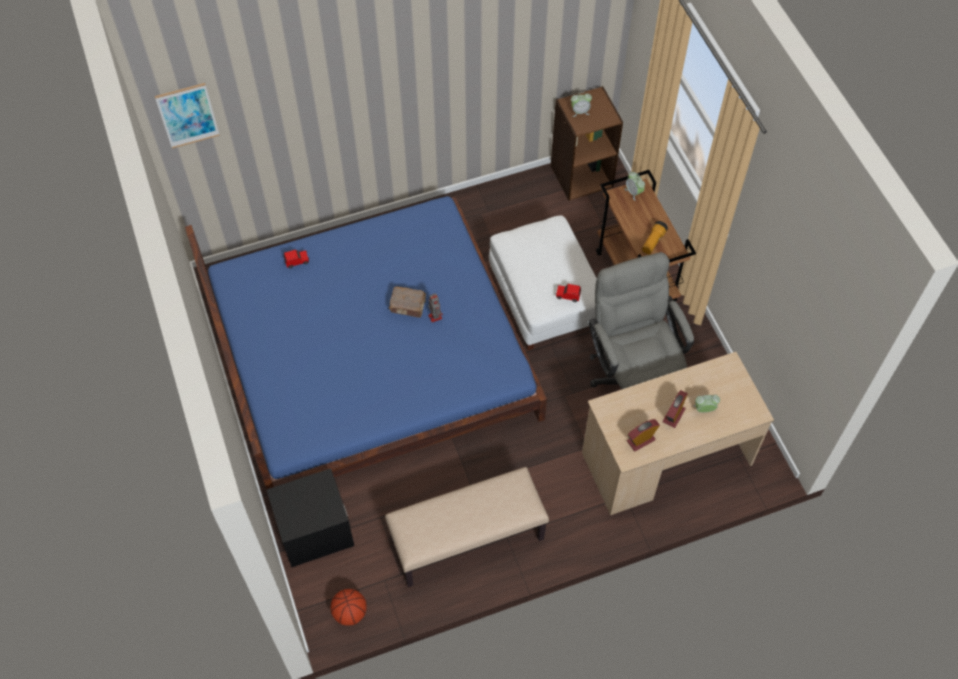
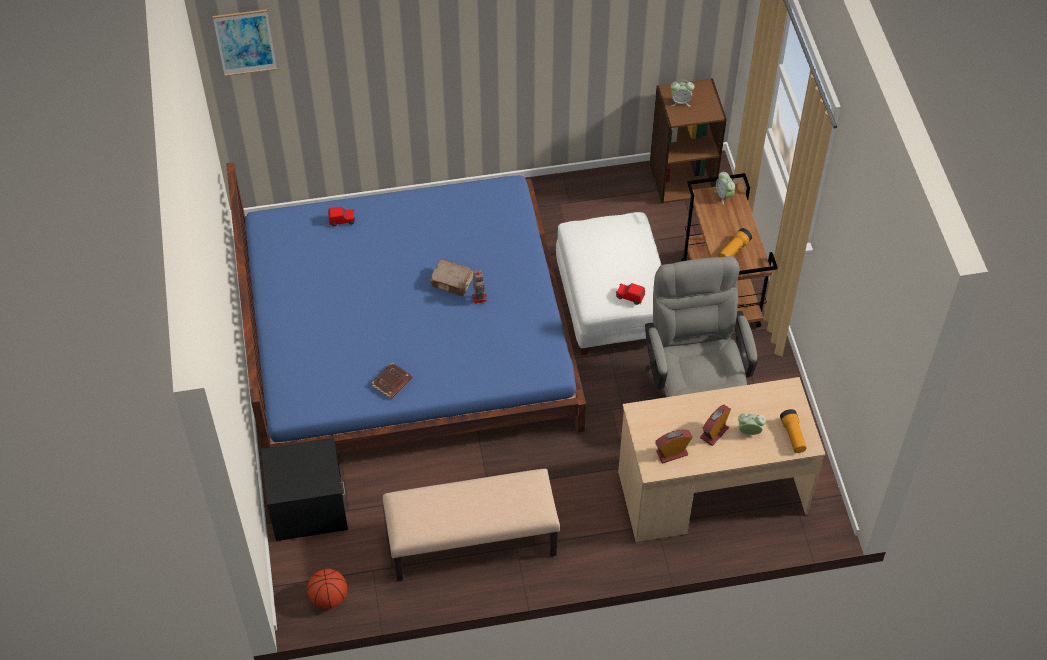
camera: 10 degrees right, 5 degrees down
(373, 409) = (392, 383): none -> brown book
(742, 407) = (793, 435): none -> flashlight

